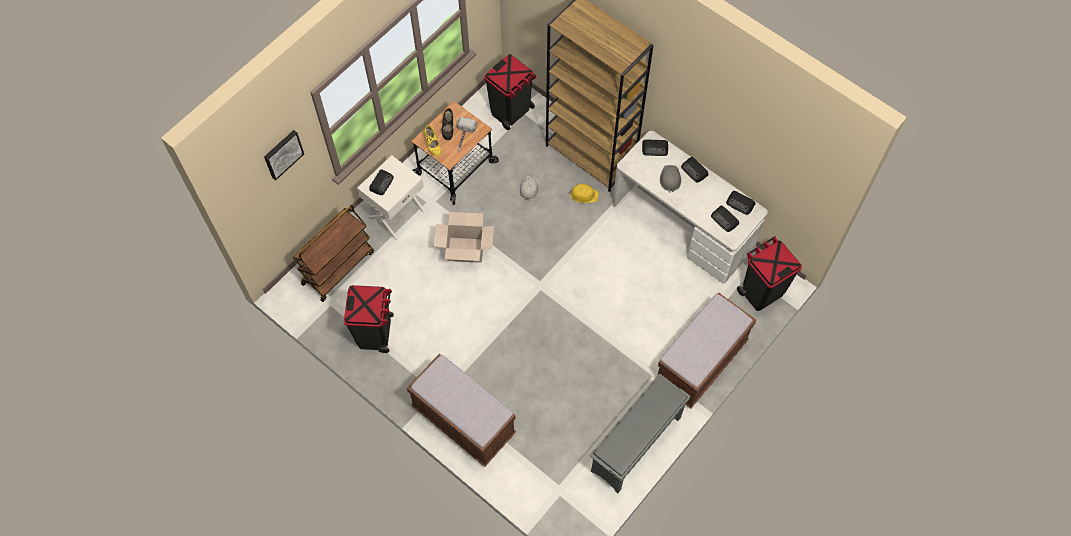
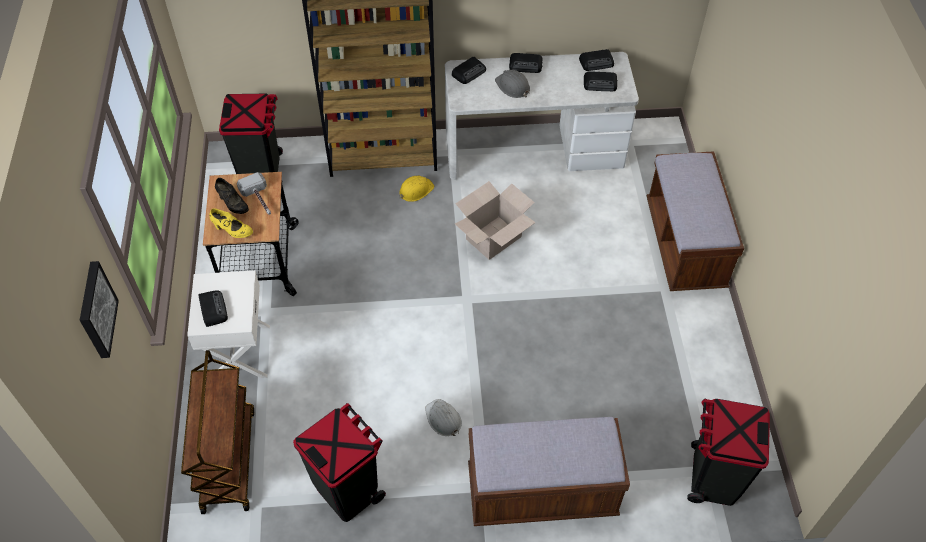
camera: 45 degrees left, 10 degrees down
(466, 249) = (354, 327): cardboard box -> cardboard box (493, 237)
(529, 189) = (356, 224): white hard hat -> white hard hat (443, 419)
(636, 445) = (721, 363): grey shoe rack -> none
(761, 292) = (661, 151): black trash can -> black trash can (712, 478)

